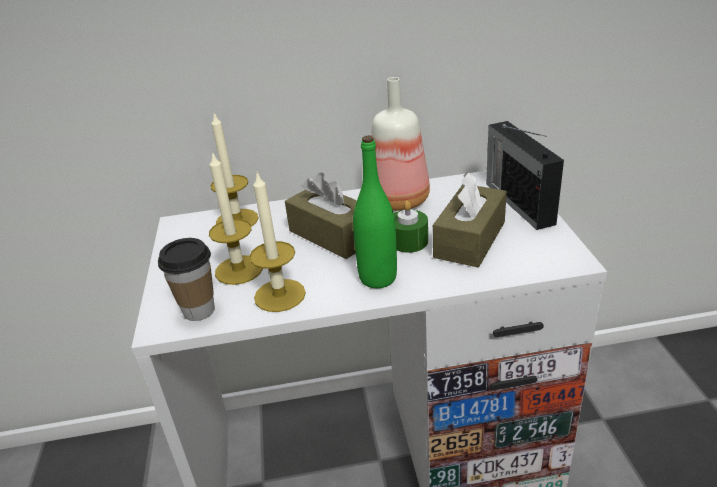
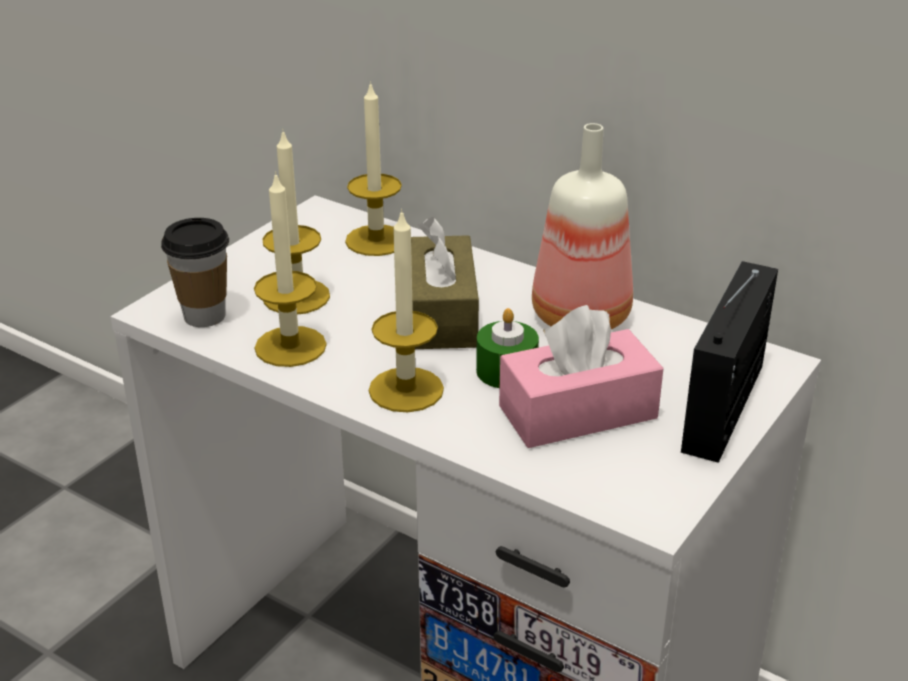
camera: 40 degrees right, 0 degrees up
(378, 278) = (406, 390): green bottle -> candle
(470, 239) = (577, 412): brown tissue box -> pink tissue box

